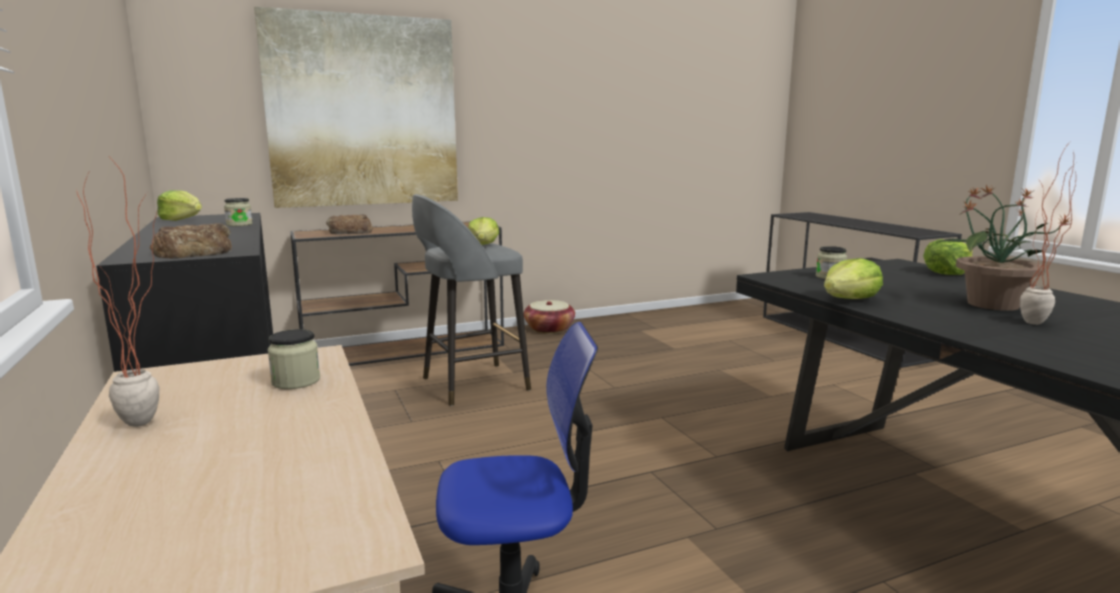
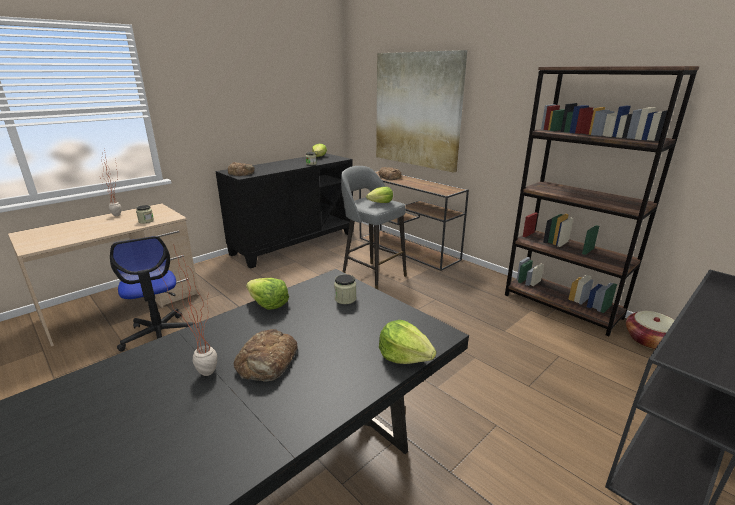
camera: 70 degrees right, 10 degrees up
(549, 329) = (489, 277): basket -> basket (649, 340)
(640, 319) = (562, 306): none -> brown bookcase
(990, 304) = (267, 362): potted plant -> bread

